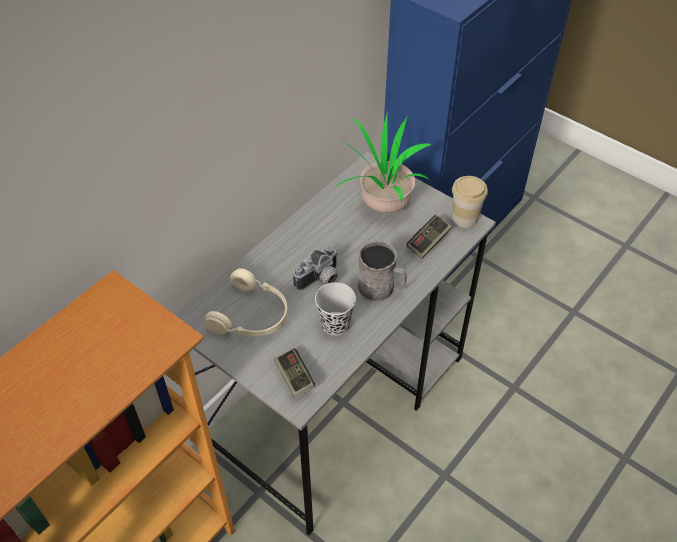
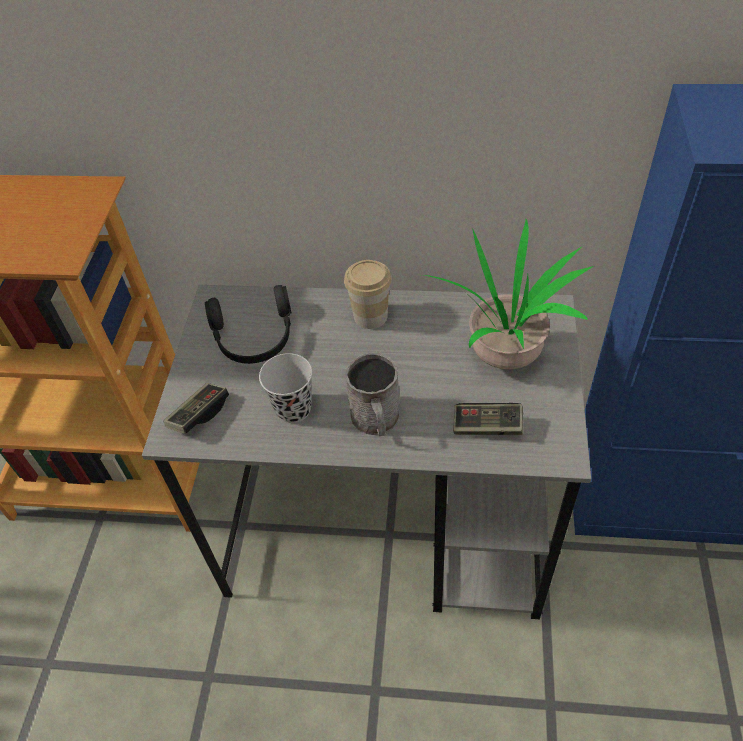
camera: 60 degrees right, 0 degrees up
(252, 315) = (254, 337): beige headphones -> black headphones
(320, 280) = (343, 363): camera -> none
(464, 218) = (562, 442): cup -> cup (370, 316)

